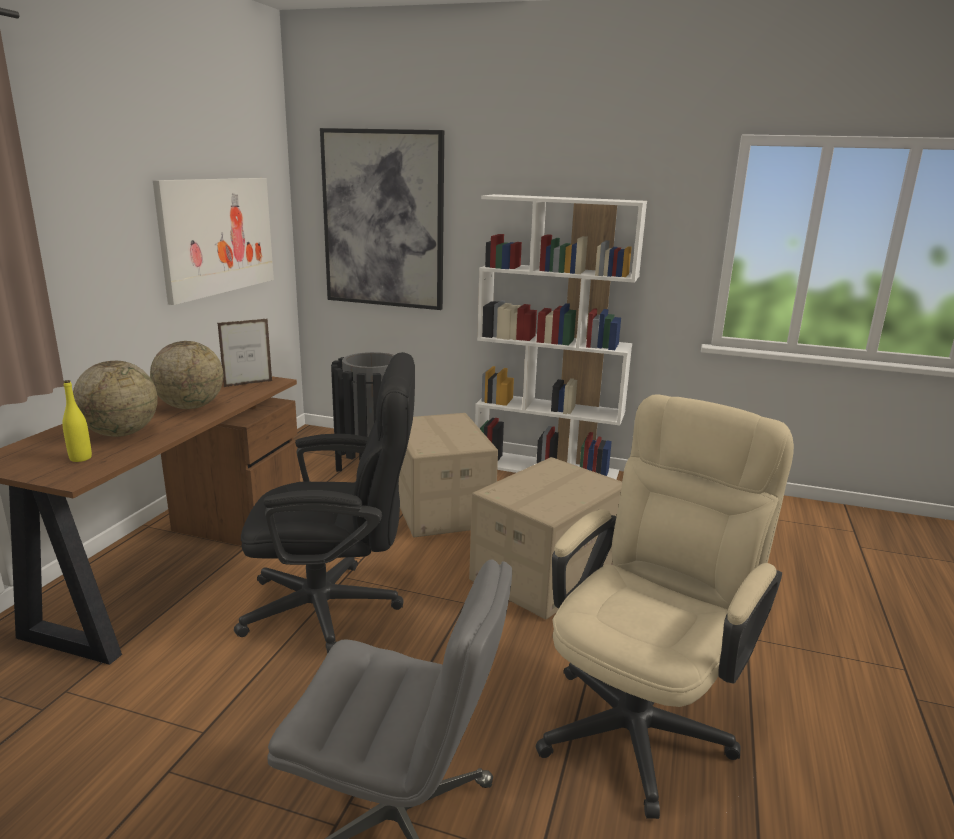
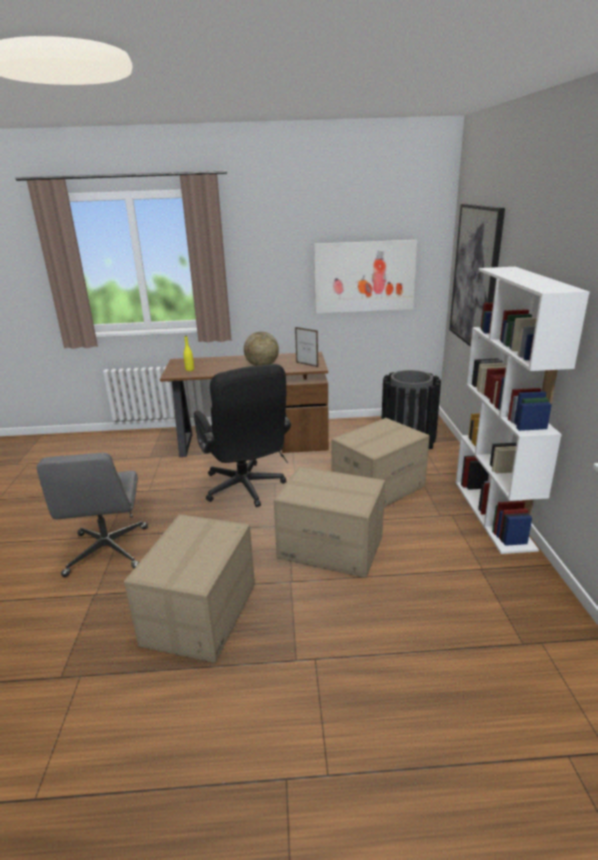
camera: 70 degrees right, 5 degrees up
(121, 433) = (219, 366): globe -> none
(643, 718) = (201, 614): beige office chair -> cardboard box

